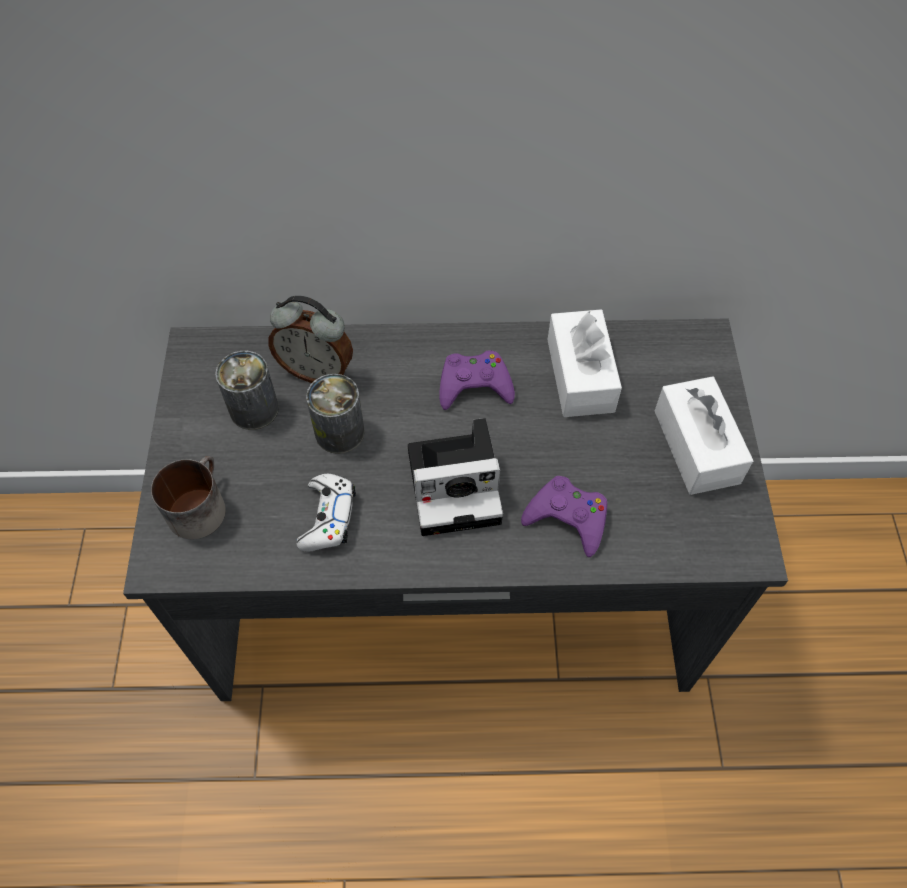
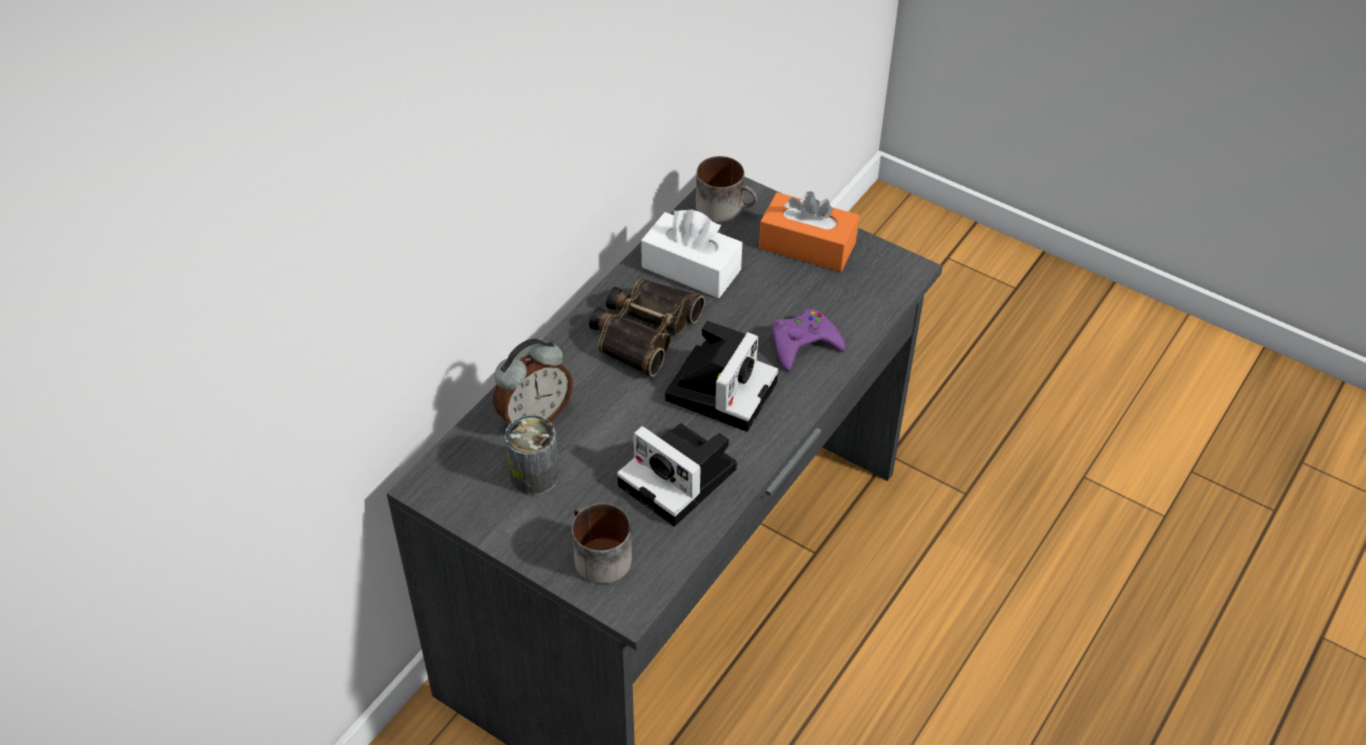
camera: 55 degrees left, 10 degrees down
(327, 517) = (682, 478): white game controller -> camera
(339, 432) = (609, 432): can -> none
(474, 385) = (642, 331): purple game controller -> binoculars
(680, 355) = (726, 207): none -> mug
(696, 446) = (807, 245): white tissue box -> orange tissue box

